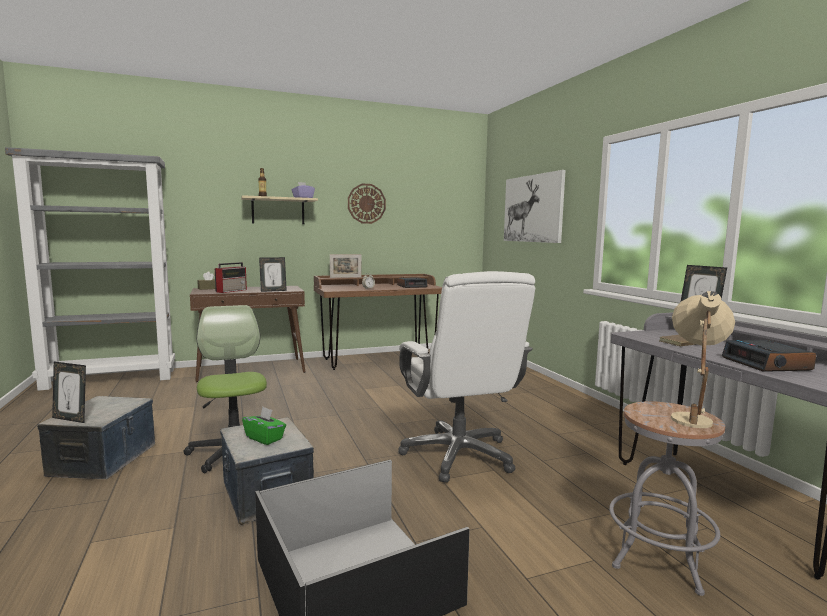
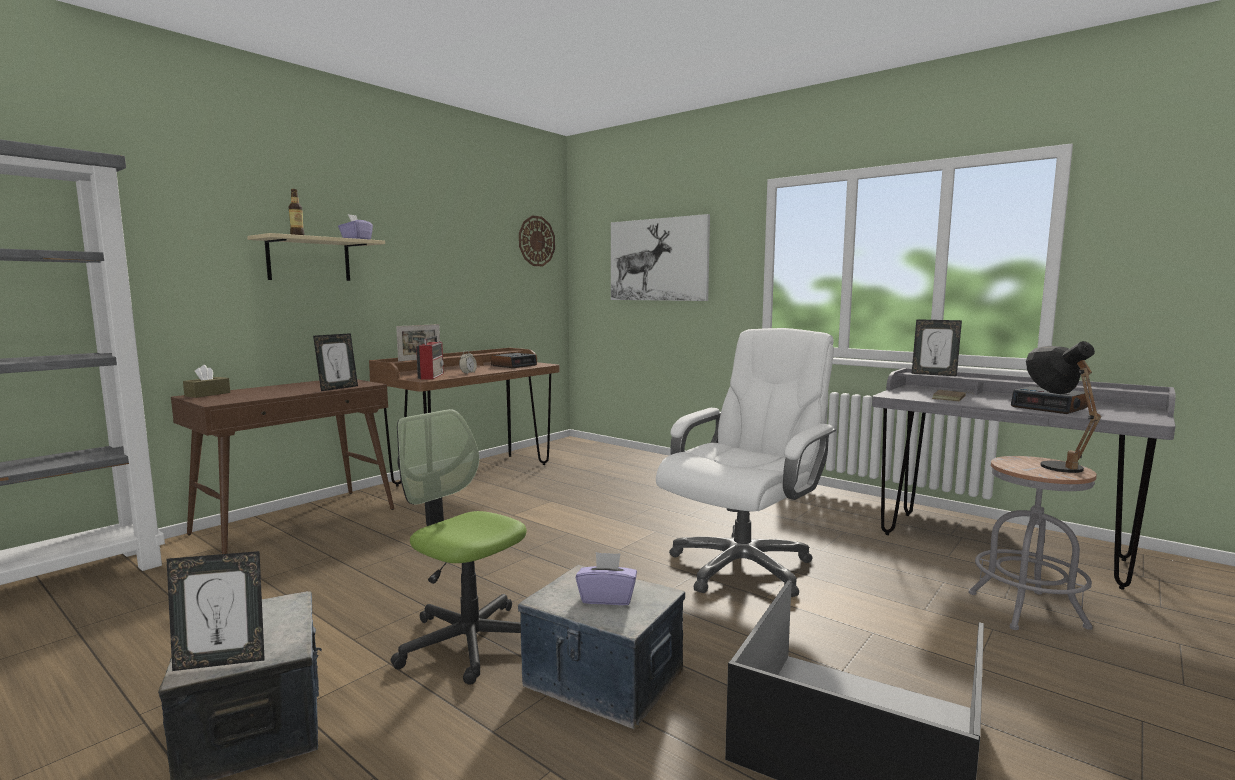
camera: 30 degrees left, 0 degrees up
(232, 291) = (265, 394): radio -> radio (432, 376)
(265, 438) = (607, 598): green tissue box -> purple tissue box
(366, 203) = (434, 250): wall clock -> wall clock (536, 241)
(459, 455) = (742, 566): white office chair -> white office chair turned 90 degrees counterclockwise
(693, 416) = (1053, 464): beige table lamp -> black table lamp

